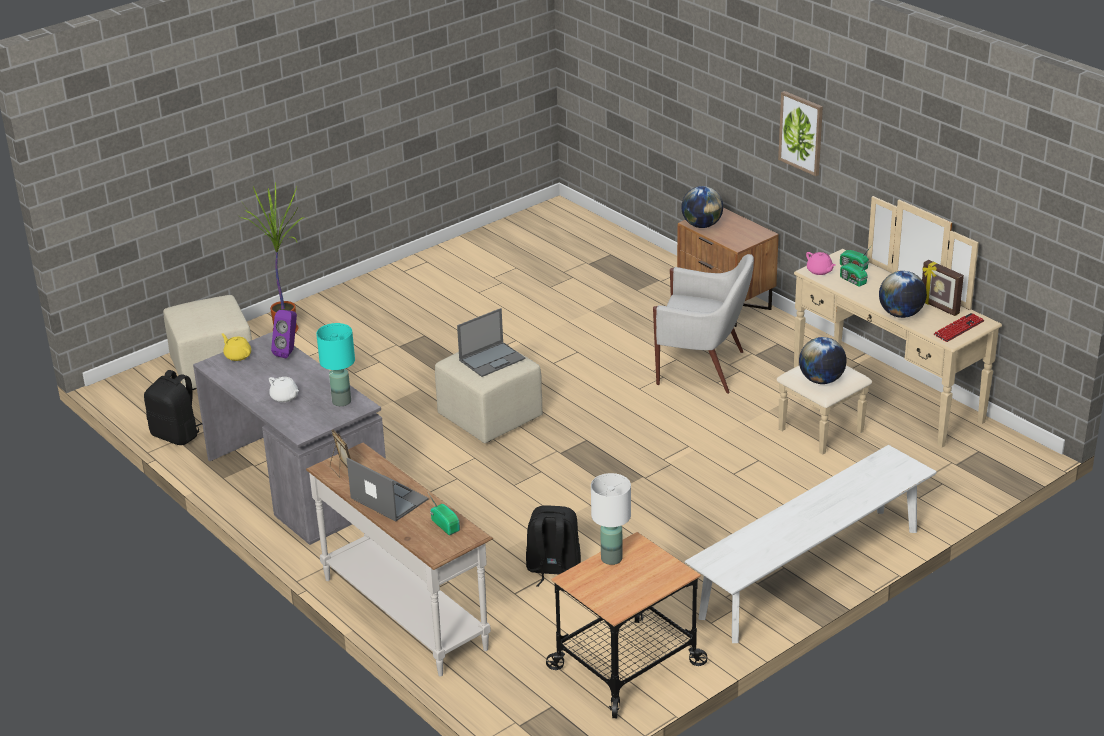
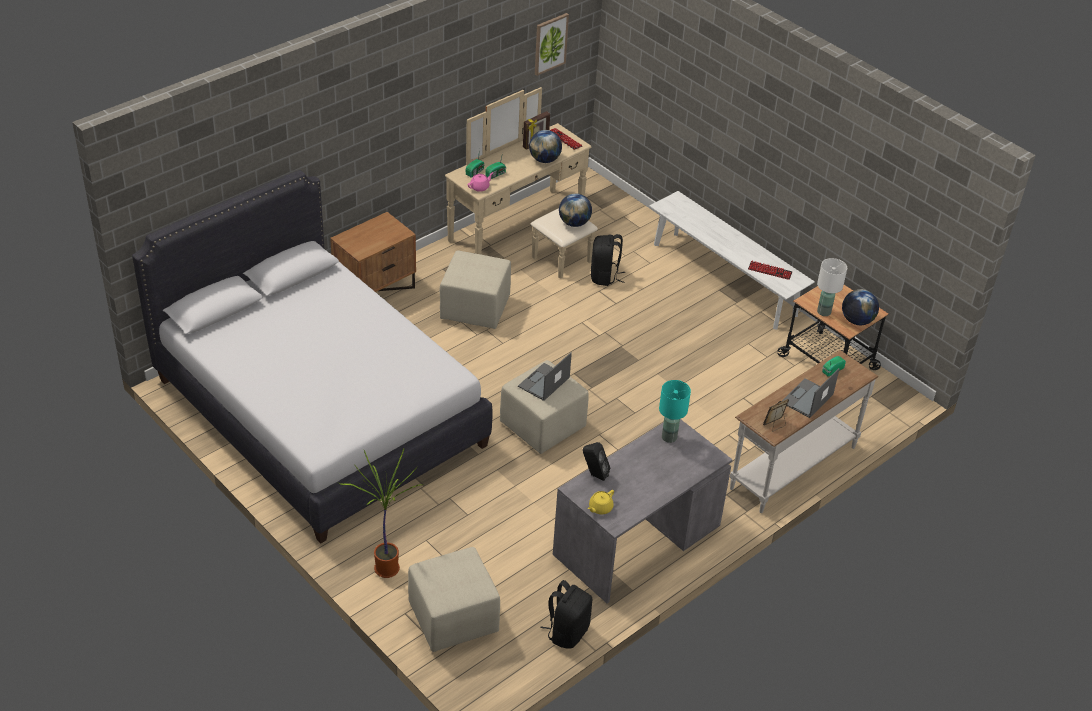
camera: 95 degrees left, 10 degrees up
(284, 397) = (665, 471): white teapot -> none
(288, 352) = (594, 475): purple speaker -> black speaker
(492, 359) = (543, 382): laptop -> laptop turned 105 degrees counterclockwise
(513, 283) = (319, 412): none -> white bed
(553, 570) = (734, 393): black backpack -> black backpack (605, 277)
(701, 225) = (366, 248): globe -> globe (857, 321)
(702, 368) = (476, 308): white armchair -> beige ottoman
(749, 548) = (770, 271): none -> keyboard
(801, 132) = (398, 125): picture -> picture (550, 43)

